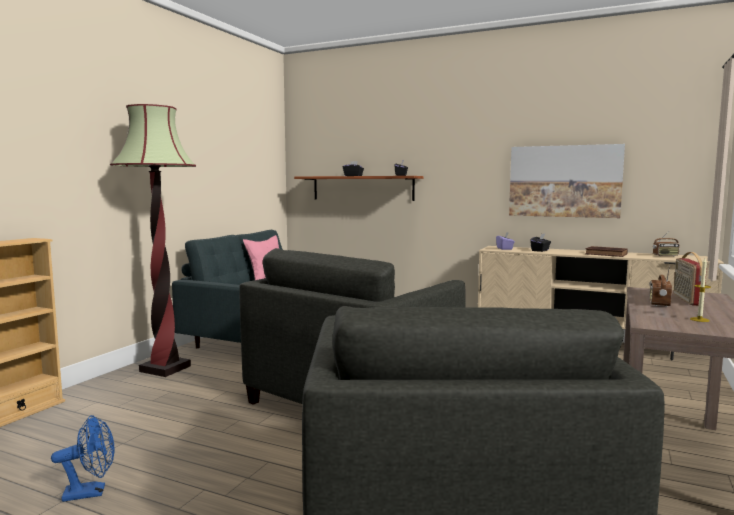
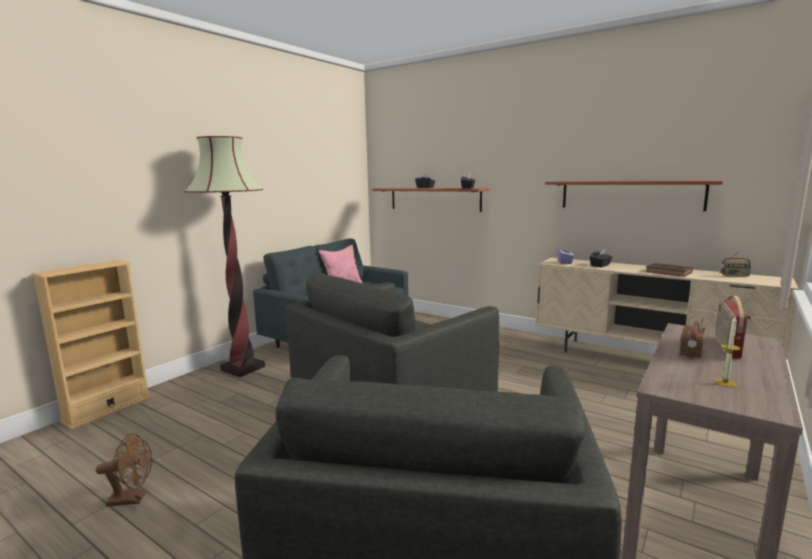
camera: 10 degrees right, 5 degrees up
(91, 492) = (133, 498): blue fan -> brown fan
(564, 181) = (630, 195): picture -> shelf

